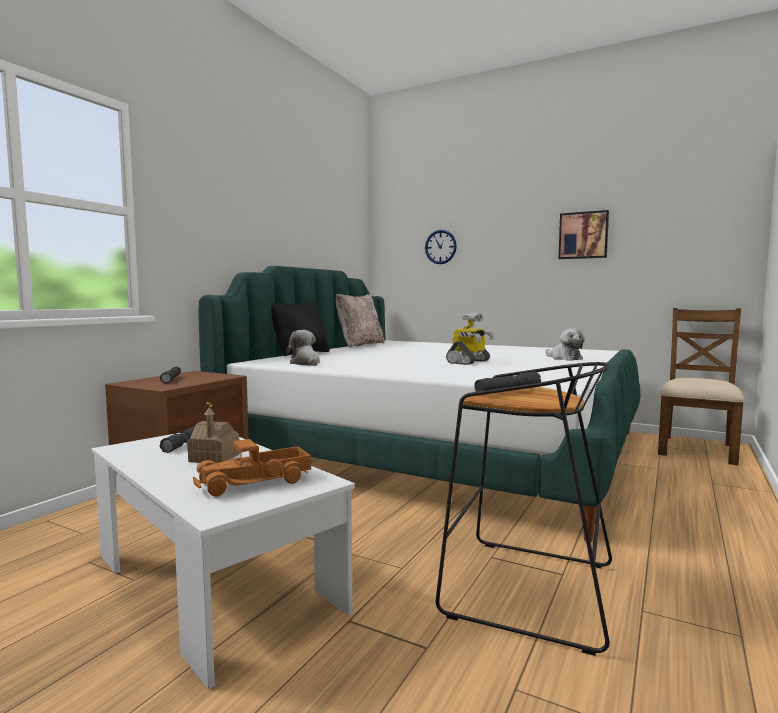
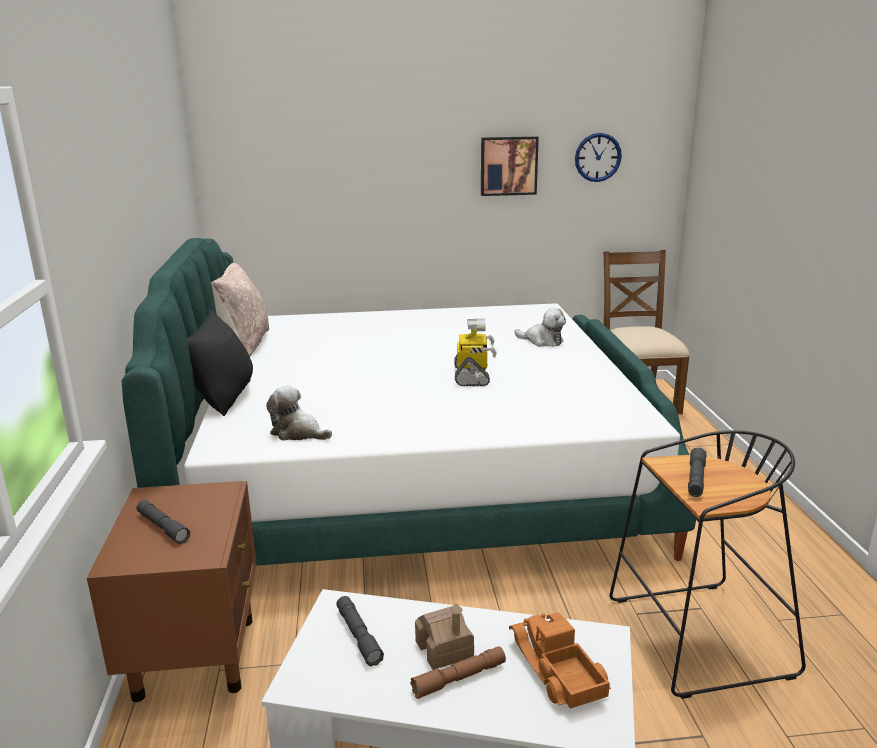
camera: 35 degrees left, 15 degrees up
(192, 468) = (459, 678): none -> brown flashlight
(255, 482) = (556, 669): toy truck -> toy truck turned 135 degrees clockwise
(440, 247) = (315, 176): wall clock -> wall clock (597, 157)

